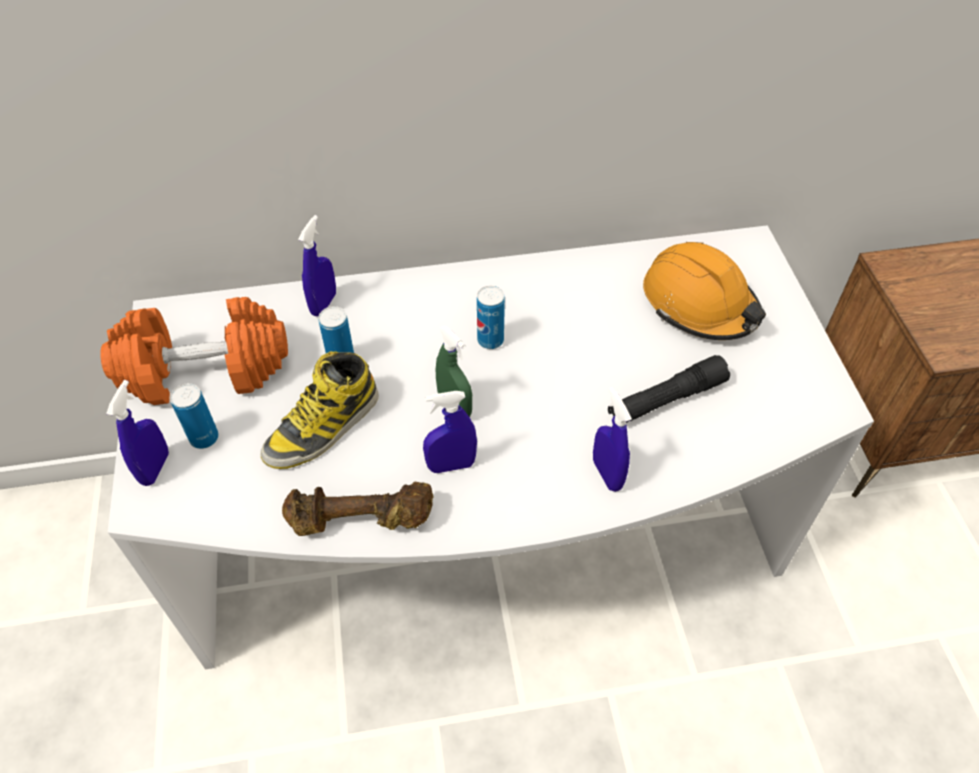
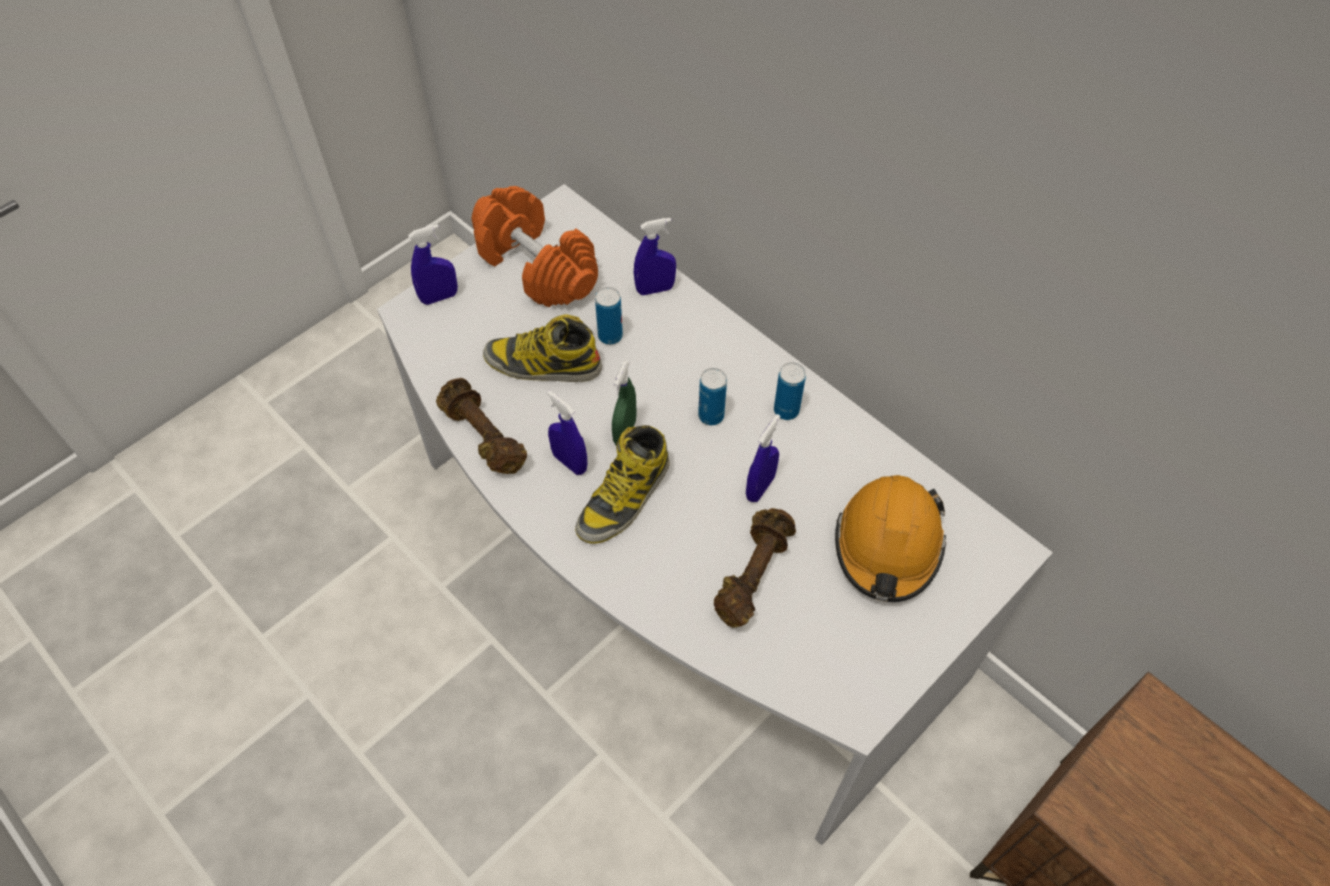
camera: 55 degrees right, 5 degrees up
(204, 438) = (482, 305): can -> can (786, 410)
(523, 445) = (624, 498): none -> boot
(607, 474) = (640, 570): blue spray bottle -> blue spray bottle (760, 487)
(666, 400) = (752, 574): black flashlight -> brown dumbbell

